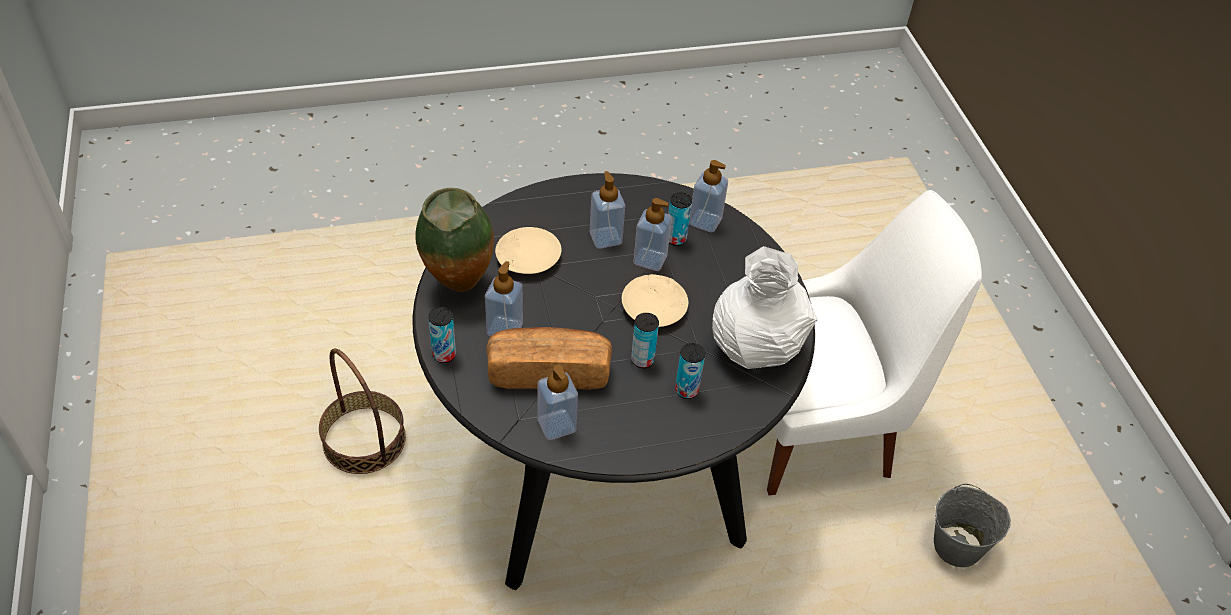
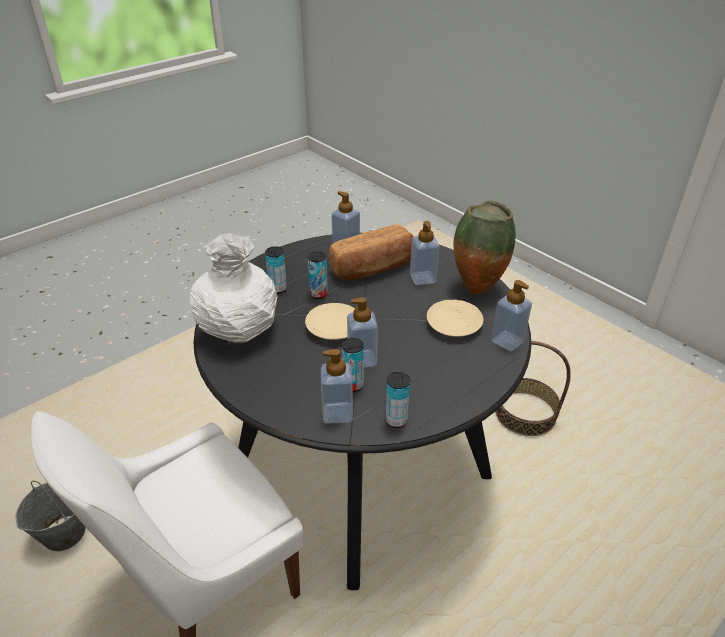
camera: 155 degrees right, 10 degrees down
(444, 355) = (443, 254): can -> can (396, 420)
(605, 238) = (411, 361): soap dispenser -> soap dispenser (507, 341)

